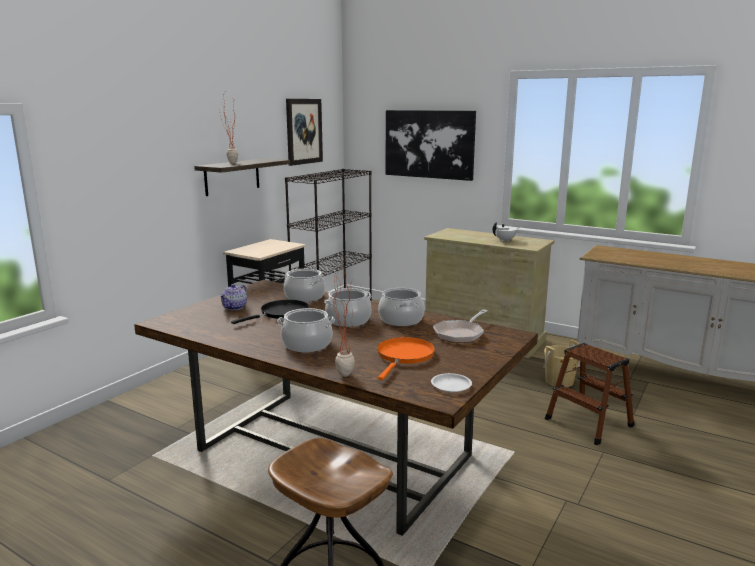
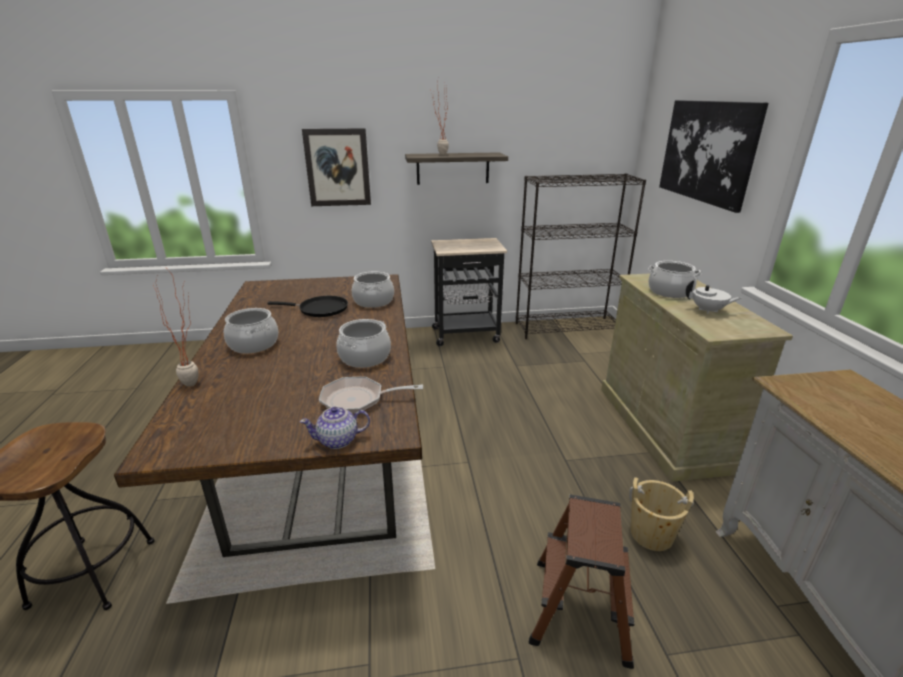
camera: 50 degrees right, 10 degrees up
(235, 307) = (314, 291): teapot -> teapot (338, 440)
(304, 131) = (567, 125): picture -> picture (337, 167)
(348, 320) = (333, 337): cooking pot -> cooking pot (669, 292)
(404, 356) = (261, 394): orange frying pan -> none
(451, 385) = (195, 446): white plate -> none

